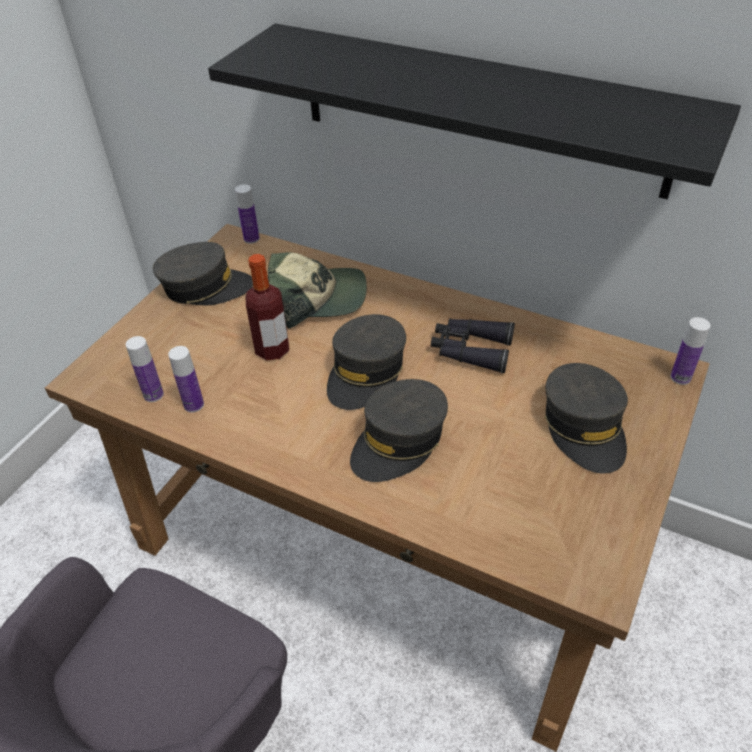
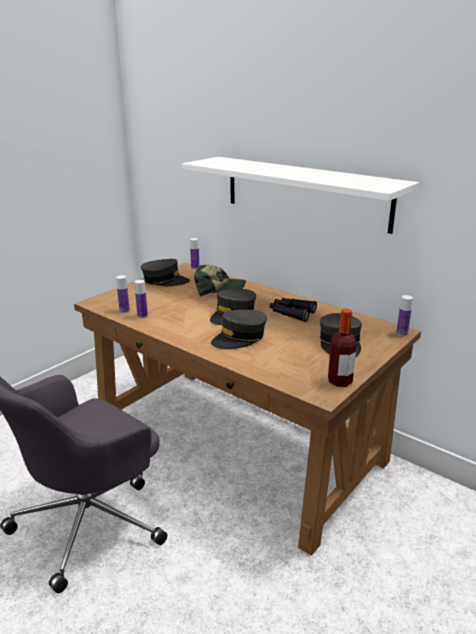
camera: 10 degrees right, 20 degrees down
(272, 349) = (189, 303): bottle -> bottle (339, 381)
(479, 109) = (305, 192): black shelf -> white shelf

